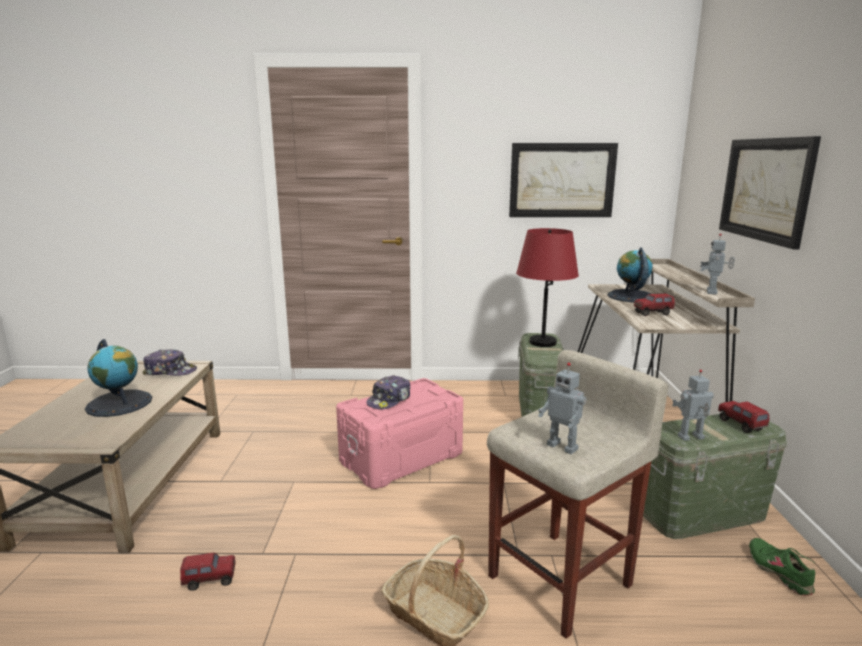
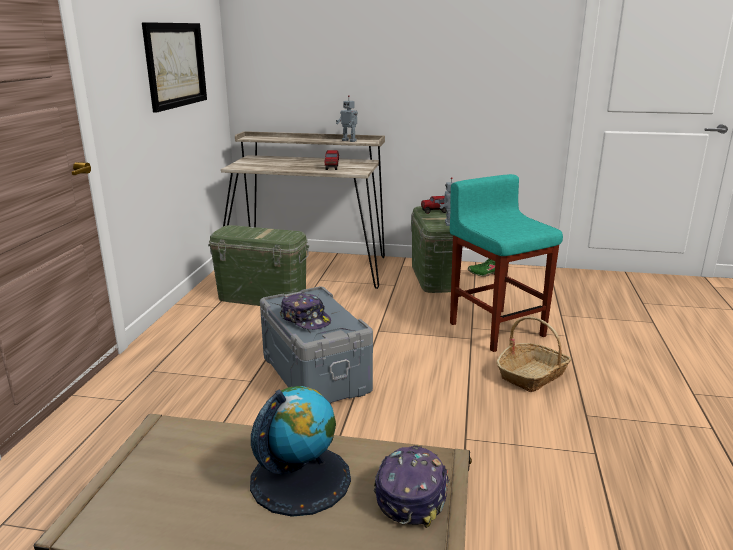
camera: 80 degrees left, 5 degrees up
(170, 371) = (175, 449): cap -> cap (411, 493)
(210, 581) = (504, 491): toy truck -> none
(402, 458) = (316, 373): pink storage box -> grey storage box
(543, 342) = (248, 231): red table lamp -> none
(561, 579) = (496, 329): beige stool -> turquoise stool
(563, 446) = (524, 228): toy robot -> none
(631, 296) = (278, 165): globe -> none
(765, 189) = (364, 59): picture -> none

